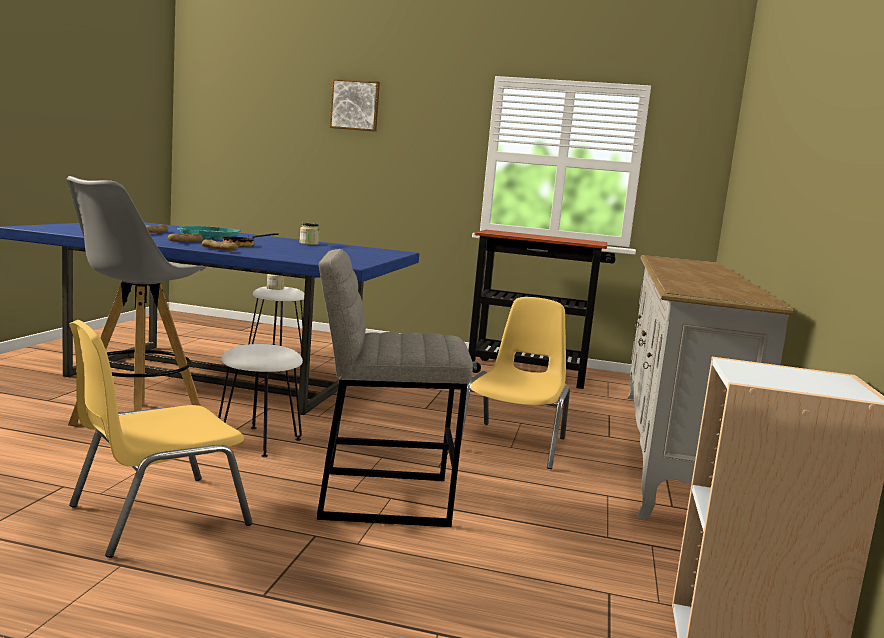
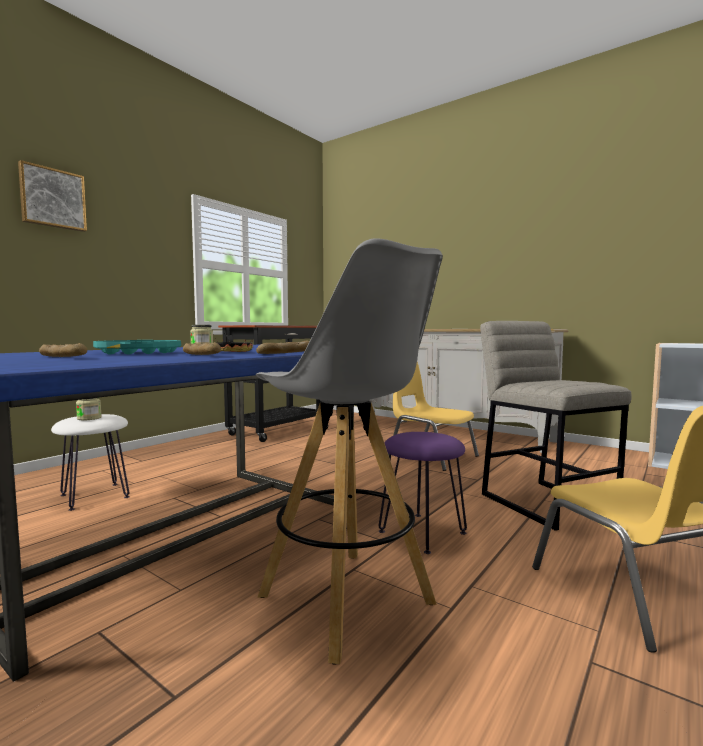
camera: 65 degrees left, 5 degrees down
(258, 441) = (422, 532): white stool -> purple stool
(380, 497) = (544, 502): grey chair -> grey chair turned 135 degrees clockwise

